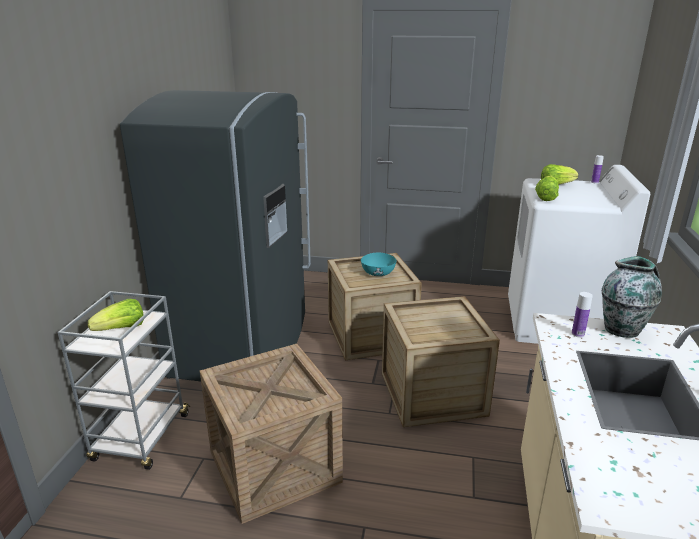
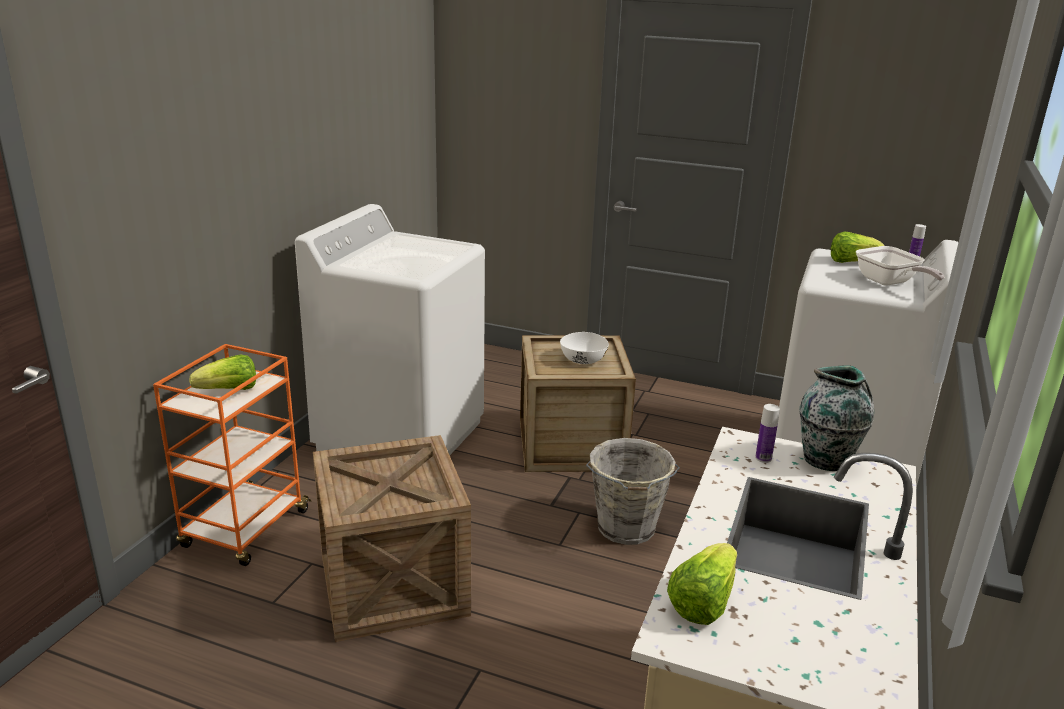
camera: 10 degrees right, 0 degrees up
(141, 438) = (245, 530): grey cart -> orange cart
(244, 344) = (401, 435): grey fridge -> white washing machine
(377, 273) = (583, 360): turquoise bowl -> white bowl
(432, 394) = (626, 529): crate -> grey bucket
(546, 197) = (824, 278): lettuce -> lettuce (703, 602)
(589, 197) = (889, 283): none -> frying pan

